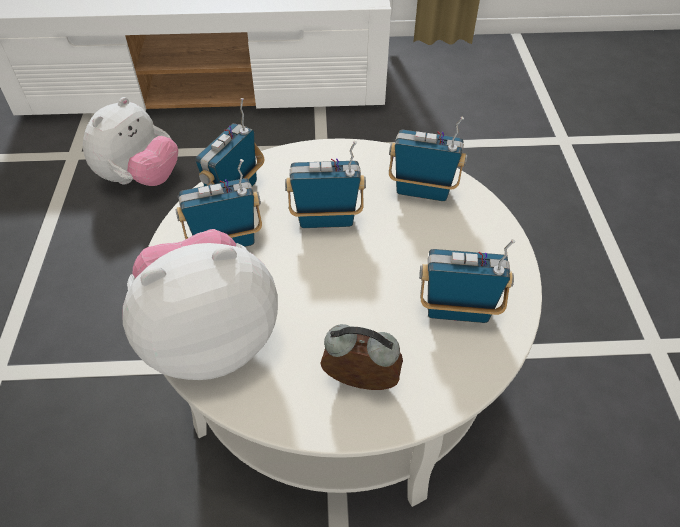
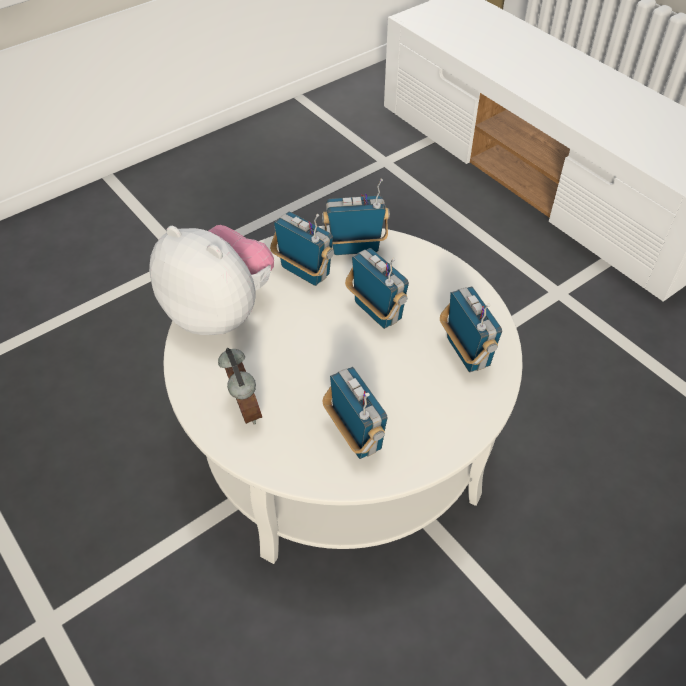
camera: 55 degrees right, 0 degrees up
(140, 178) = (401, 210): plush toy -> none

